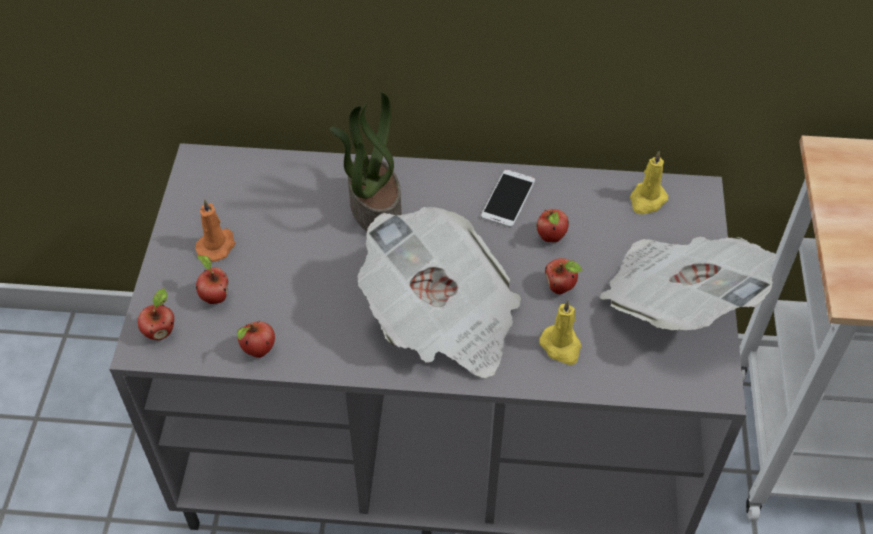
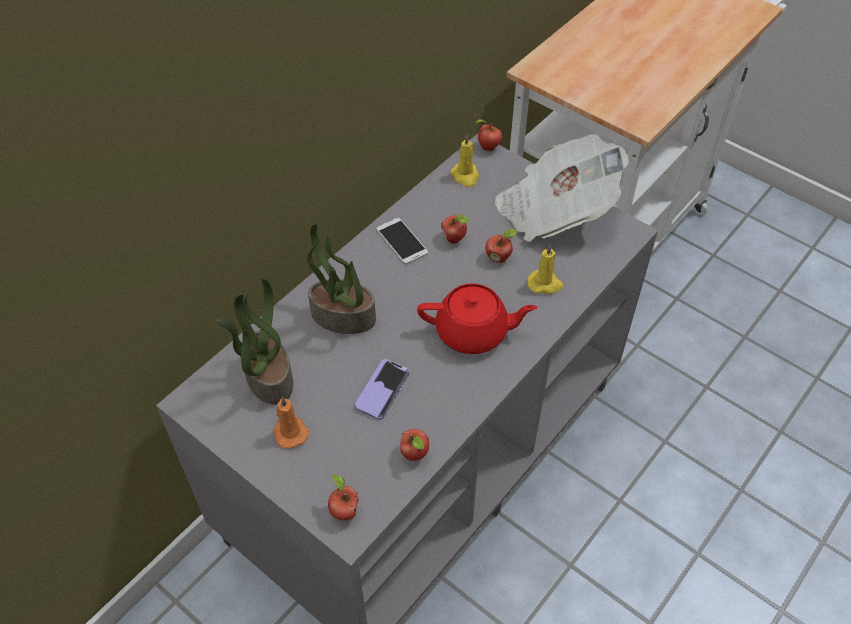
camera: 55 degrees left, 0 degrees up
(214, 297) = (340, 458): apple -> apple (487, 148)
(263, 196) = (267, 377): none -> potted plant
(313, 285) = (382, 390): none -> phone
(442, 318) = (473, 332): newspaper -> red teapot

